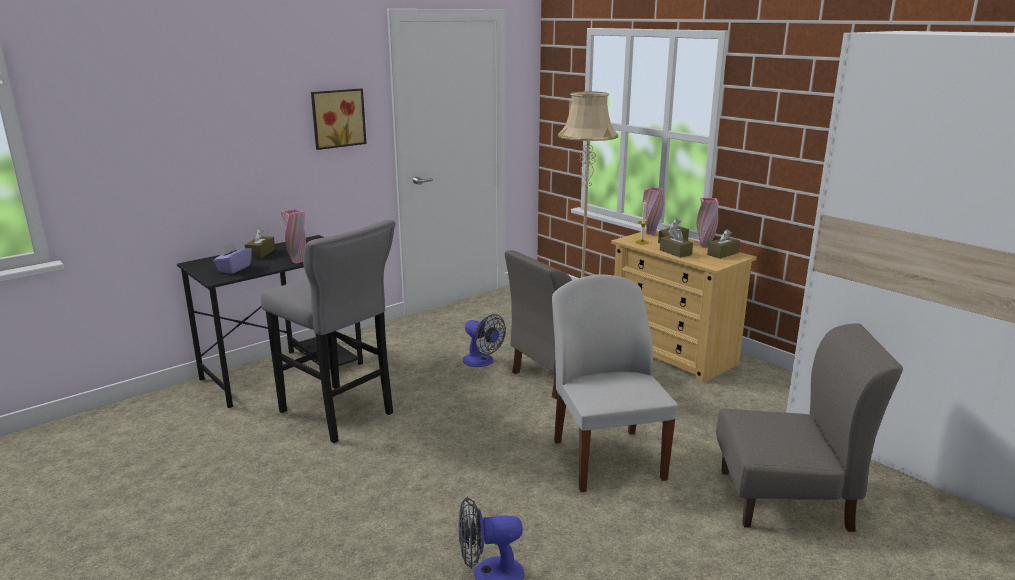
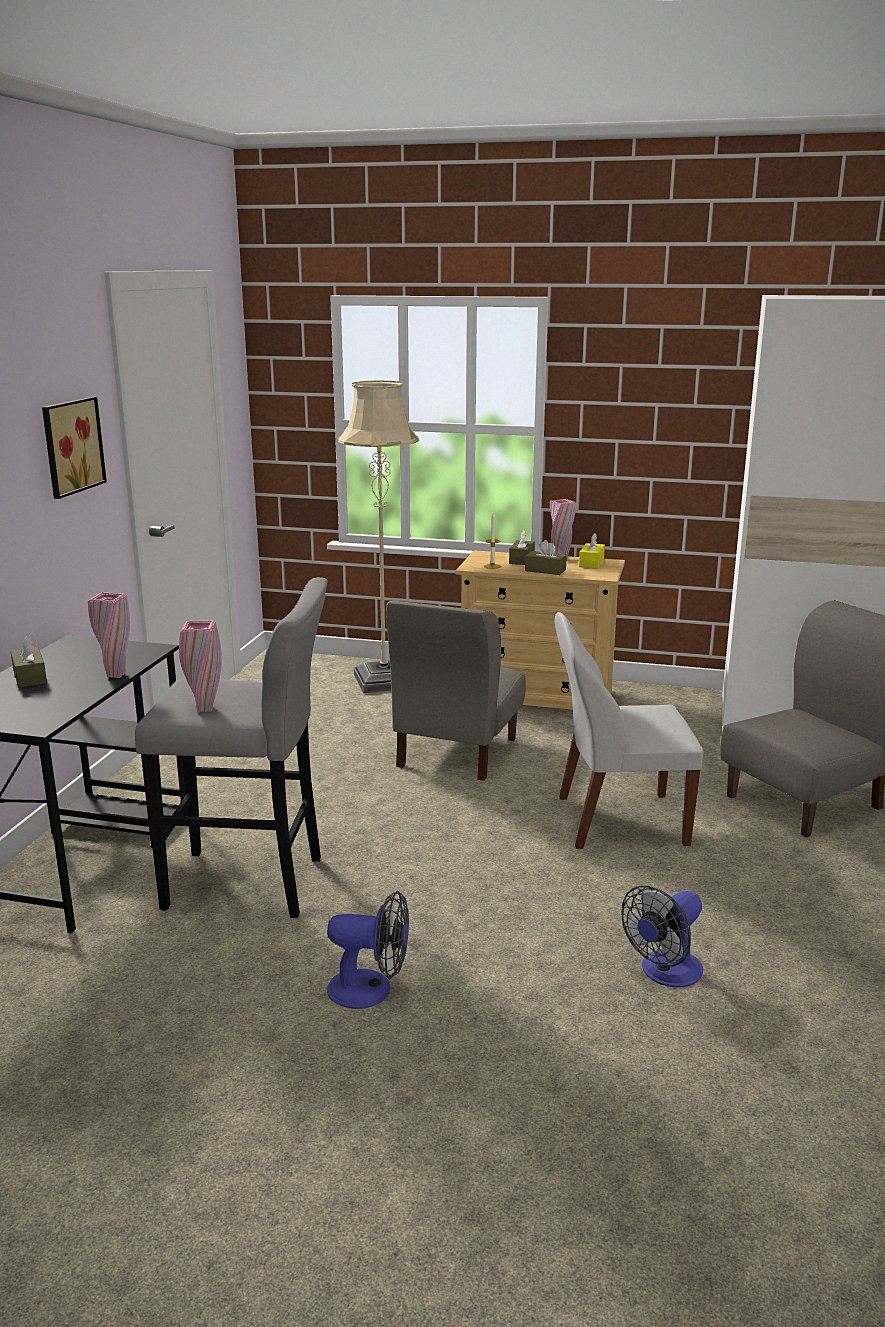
camera: 35 degrees left, 0 degrees up
(234, 269) = (35, 706): purple tissue box -> none
(482, 362) = (344, 766): fan -> fan (371, 990)
(607, 458) = (617, 821): white chair -> white chair turned 45 degrees counterclockwise
(651, 233) = (483, 555): pink vase -> pink vase (205, 708)
(722, 254) = (591, 563): brown tissue box -> yellow tissue box

